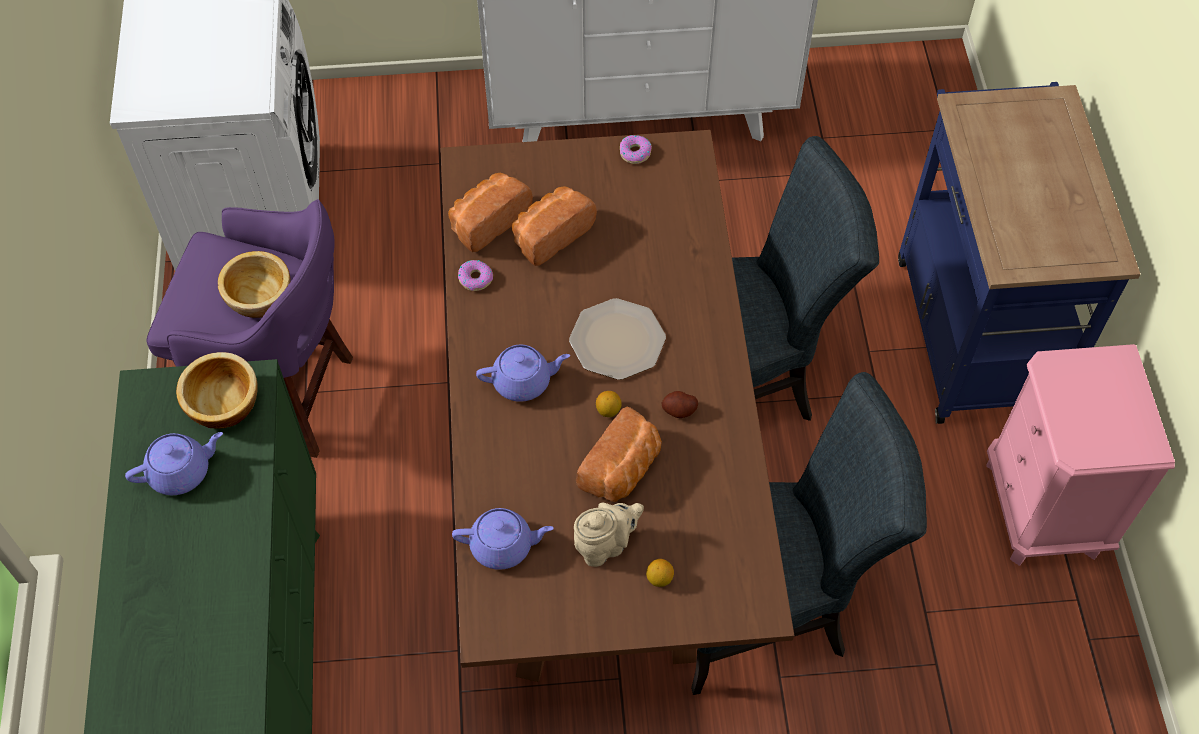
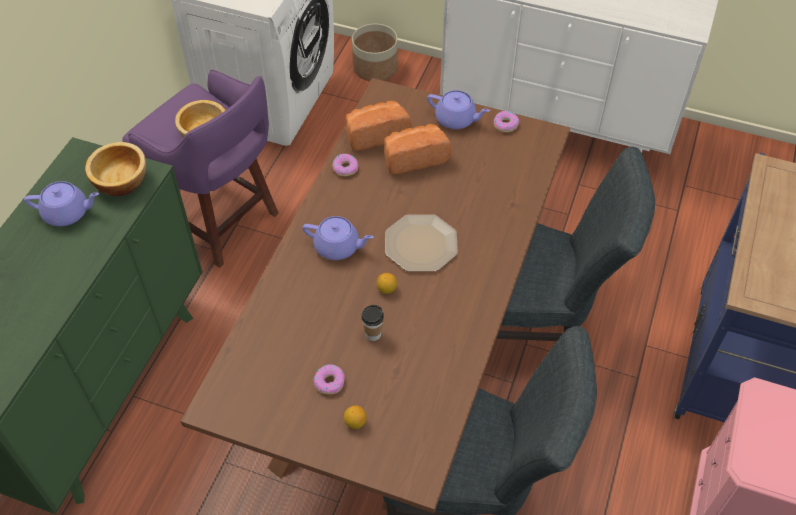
camera: 25 degrees right, 5 degrees down
(371, 113) = (375, 68): none -> planter
(503, 546) = (258, 352): purple teapot -> purple teapot (456, 119)
(605, 545) = (330, 382): beige teapot -> donut
(622, 470) = (373, 334): bread -> cup
(679, 410) = (438, 309): potato -> none

